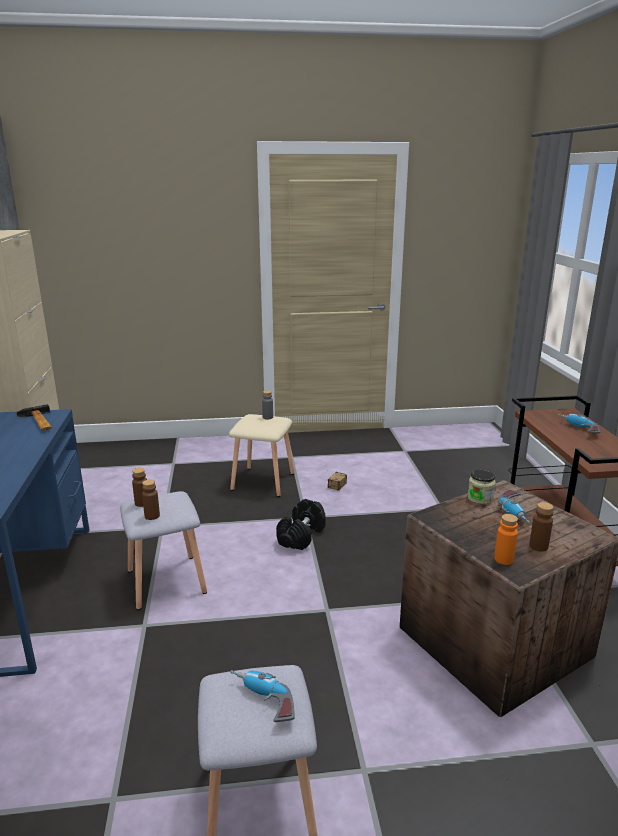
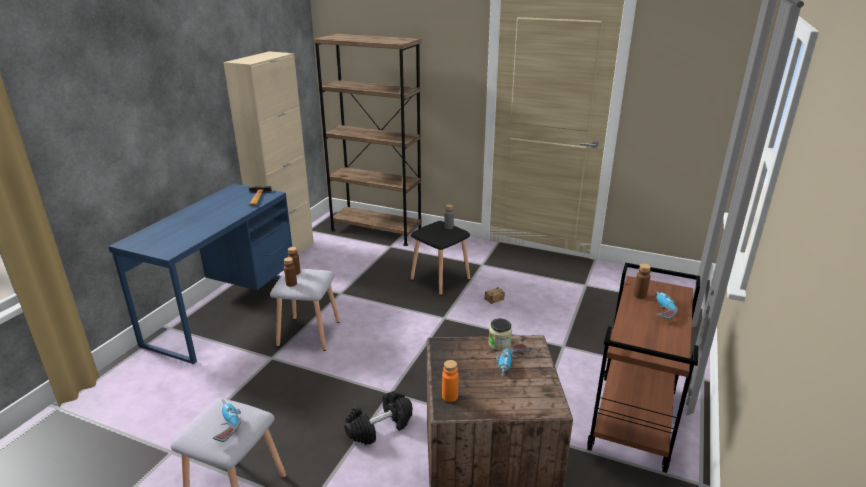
camera: 30 degrees right, 5 degrees up
(139, 451) = (376, 230): none -> brown bookcase
(263, 482) = (440, 279): beige stool -> black stool
(301, 536) = (426, 331): black dumbbell -> black dumbbell (379, 428)
(538, 546) = (491, 397): brown bottle -> brown bottle (639, 295)

